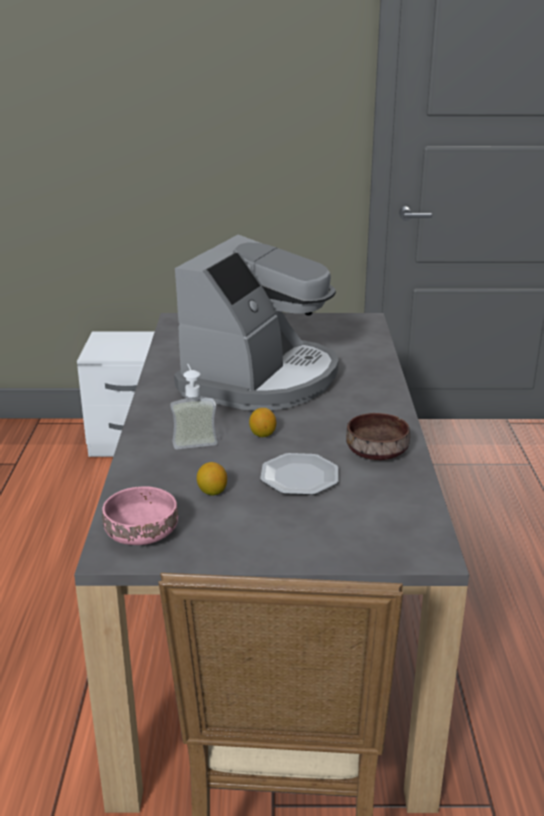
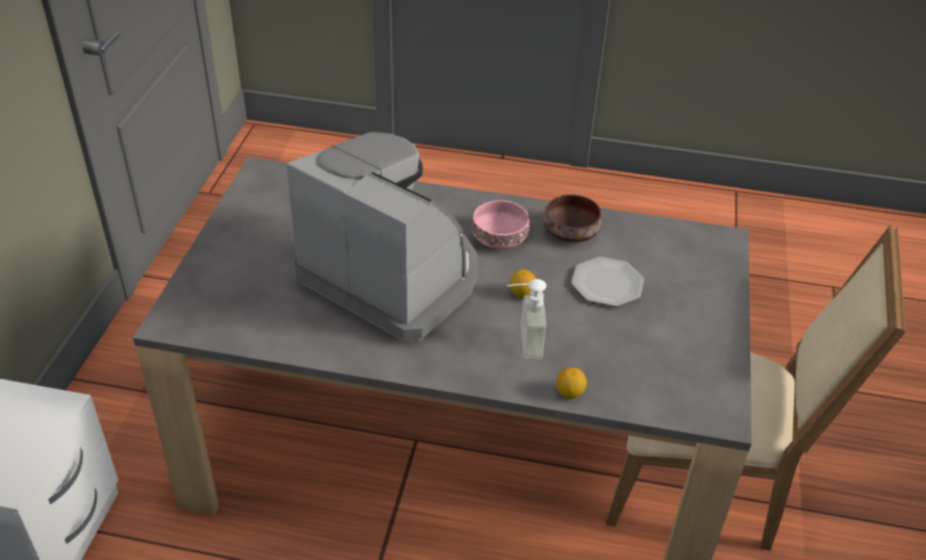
camera: 80 degrees left, 15 degrees up
(142, 532) = (690, 394): pink bowl -> pink bowl (498, 237)
(212, 492) = (626, 342): lemon -> lemon (569, 393)

